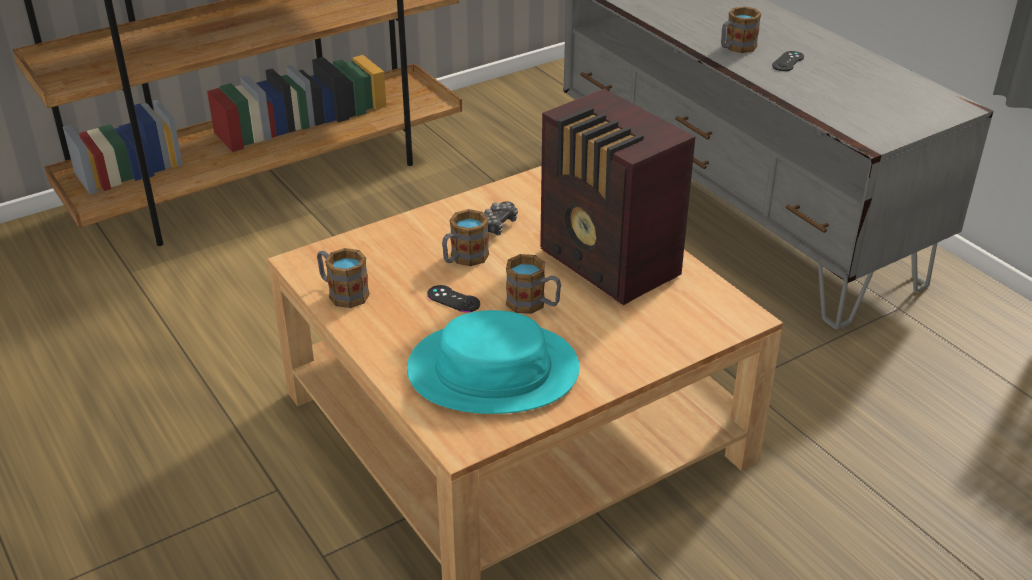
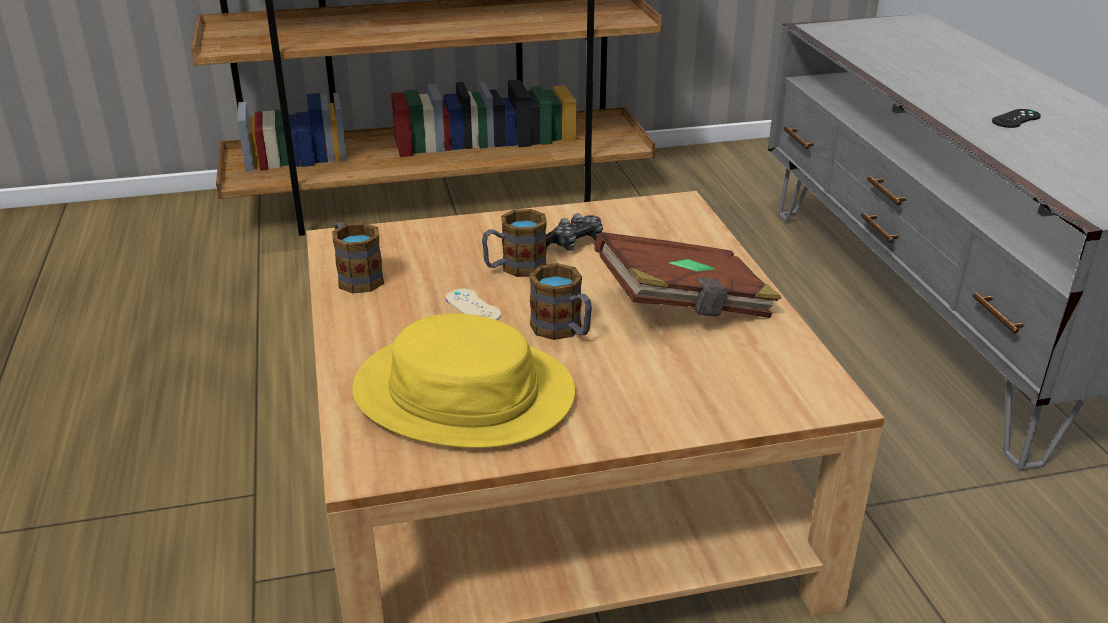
camera: 20 degrees right, 5 degrees down
(453, 299) = (473, 306): black game controller -> beige game controller
(493, 370) = (464, 392): turquoise hat -> yellow hat
(609, 265) = (685, 306): radio -> brown book
(736, 48) = (953, 98): mug -> none

